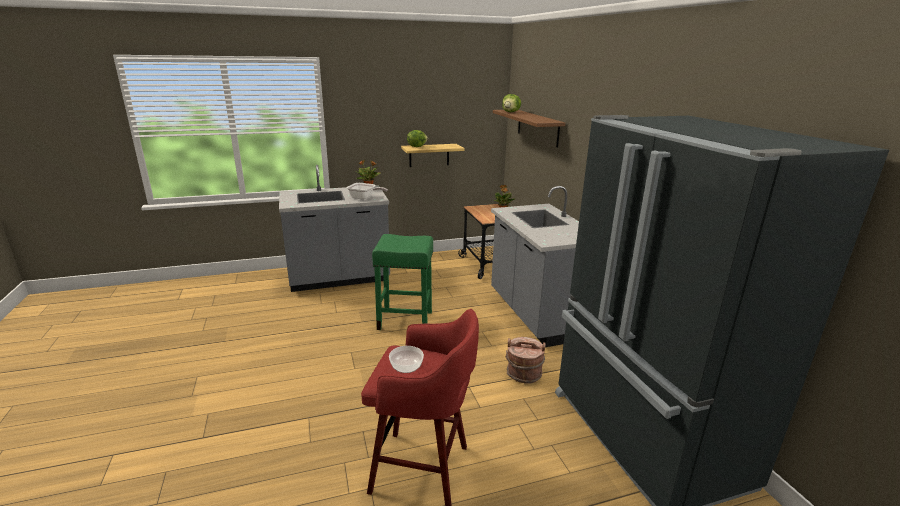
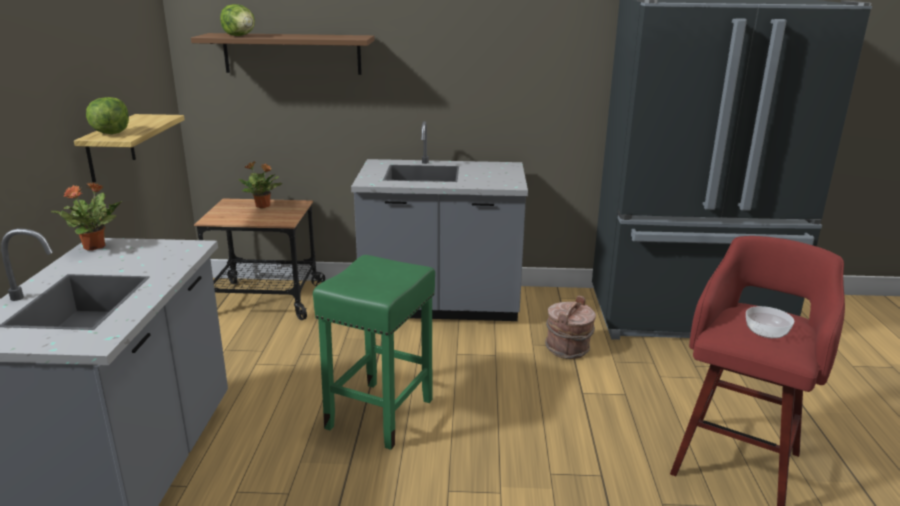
camera: 70 degrees left, 0 degrees up
(364, 198) = (166, 257): frying pan -> none

